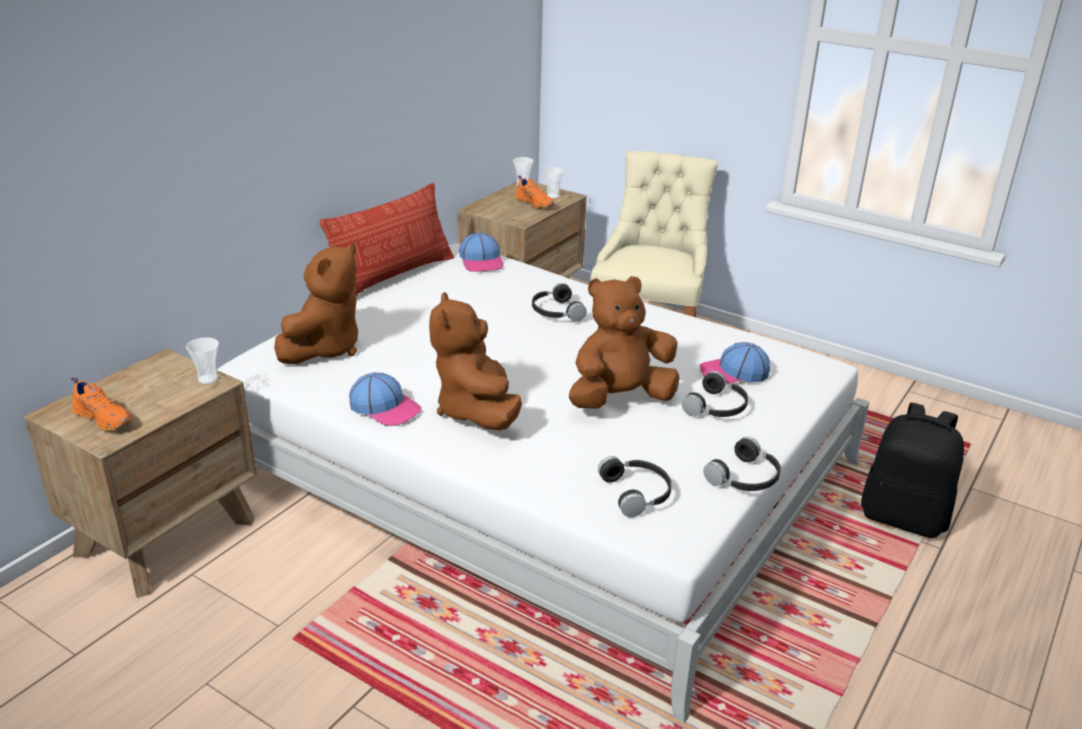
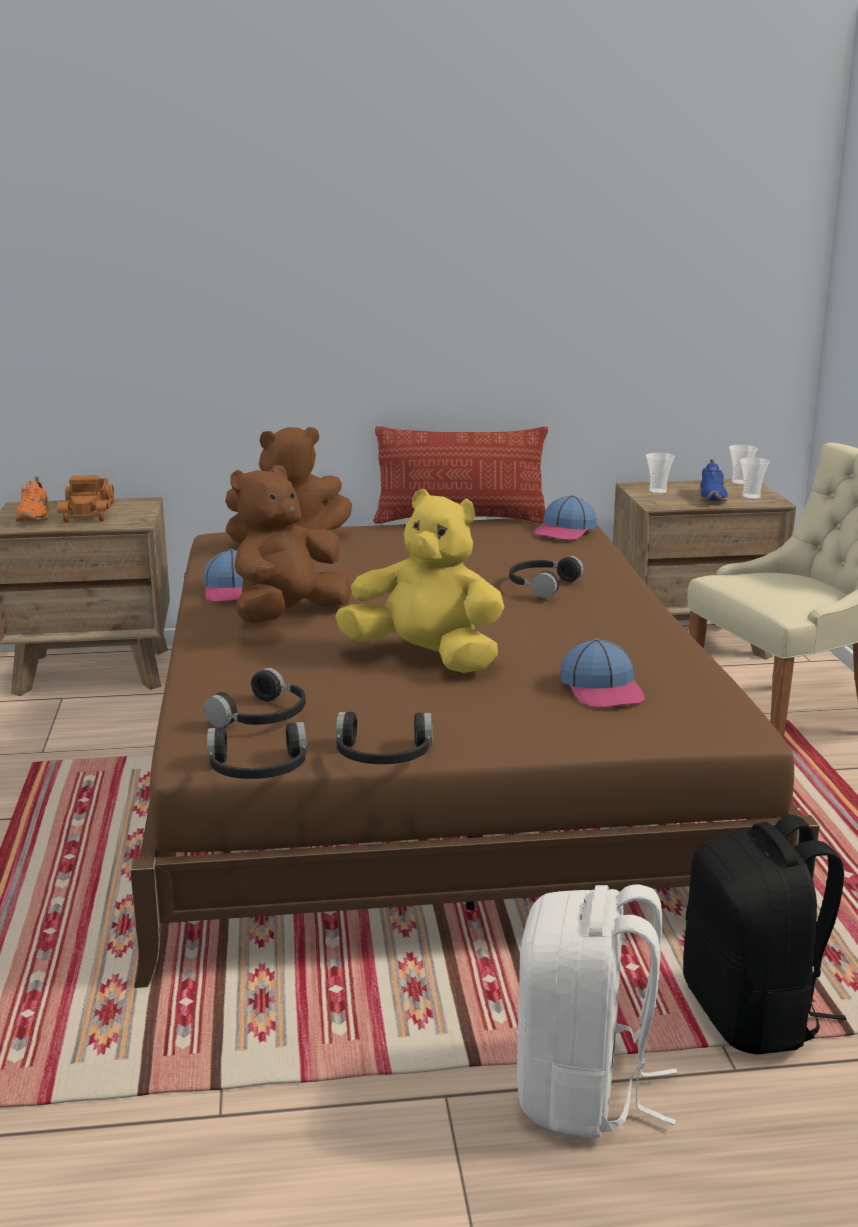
camera: 50 degrees right, 10 degrees down
(142, 390) = (89, 511): none -> toy truck
(208, 379) = (137, 519): cup -> cup (657, 491)
(535, 203) = (713, 497): orange shoe -> blue shoe
(538, 469) = (428, 760): white bed -> brown bed
(620, 399) = (426, 658): brown plush toy -> yellow plush toy
(718, 407) = (506, 703): black headphones -> black headphones (258, 770)
(734, 373) = (602, 689): cap -> cap turned 150 degrees counterclockwise
(923, 602) = (584, 1091): none -> white backpack

